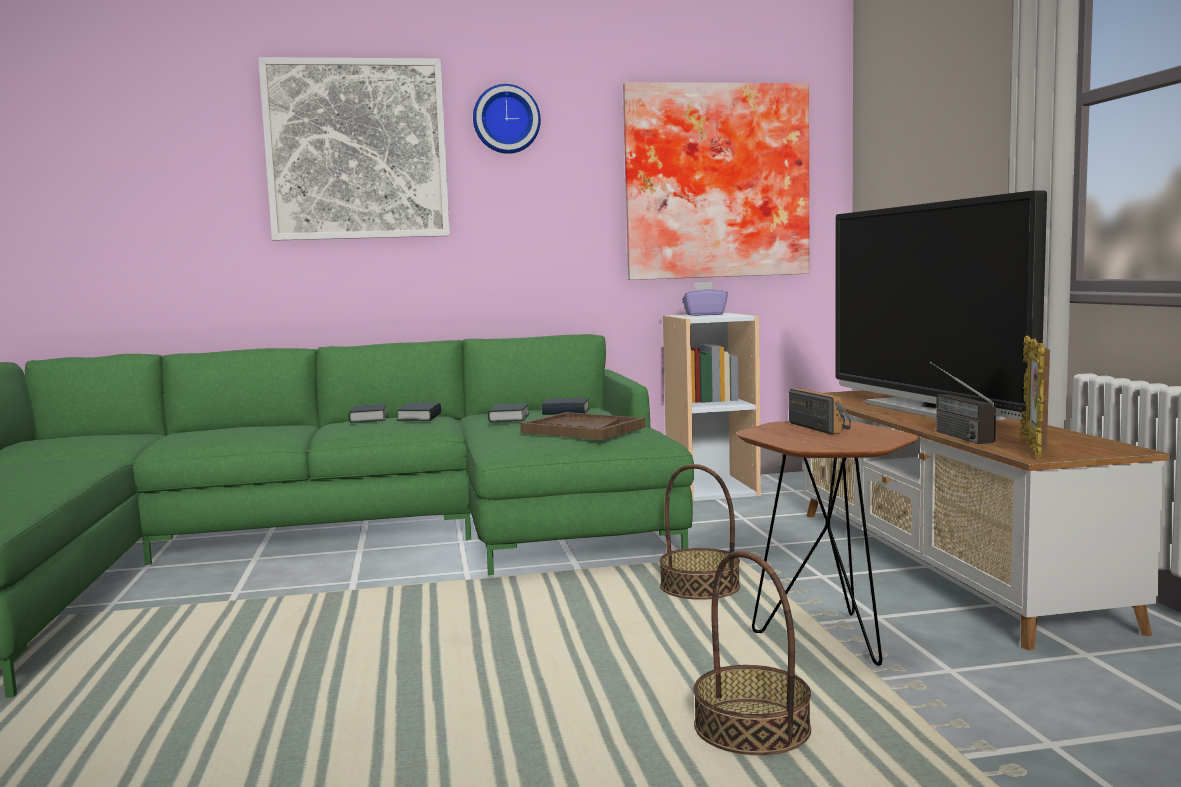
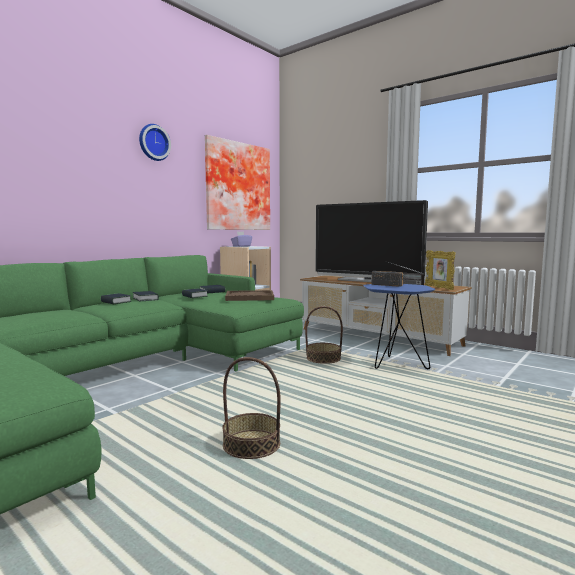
camera: 40 degrees left, 0 degrees up
(357, 150) = (75, 145): picture -> none
(752, 727) = (439, 395): basket -> basket (251, 444)
(824, 634) = (395, 364): brown side table -> blue side table

